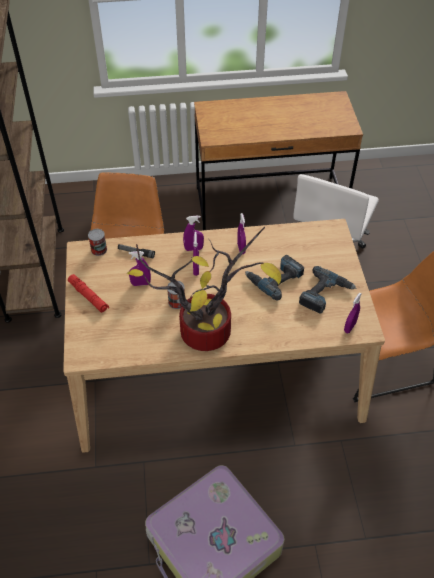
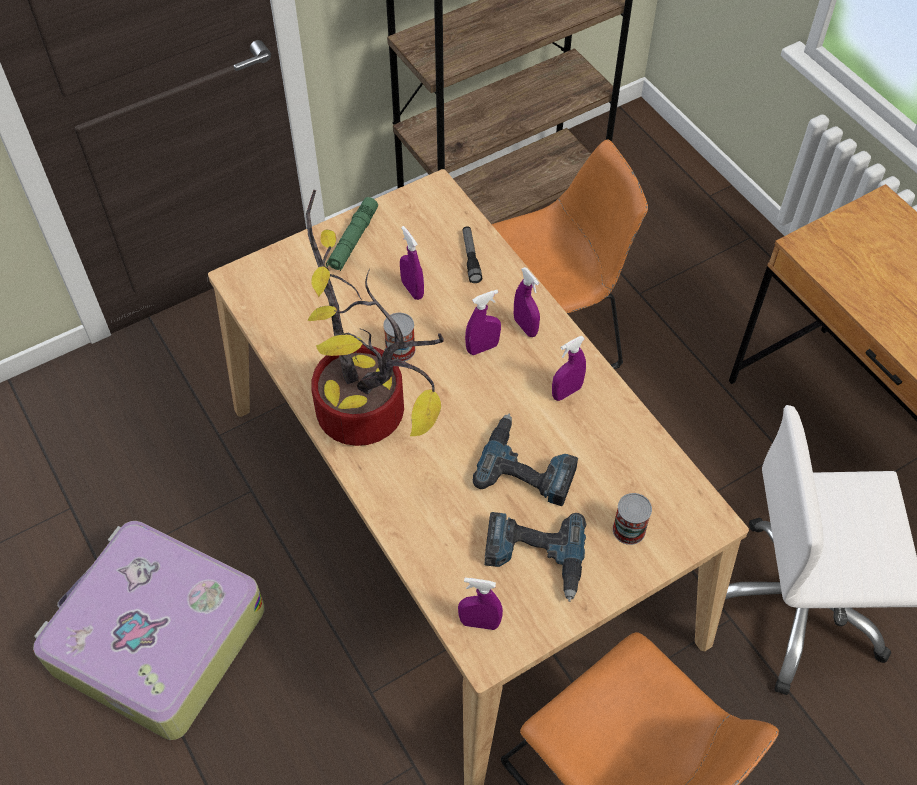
camera: 65 degrees right, 5 degrees up
(88, 296) = (353, 240): red flashlight -> green flashlight
(99, 250) = (450, 211): can -> can (629, 529)

